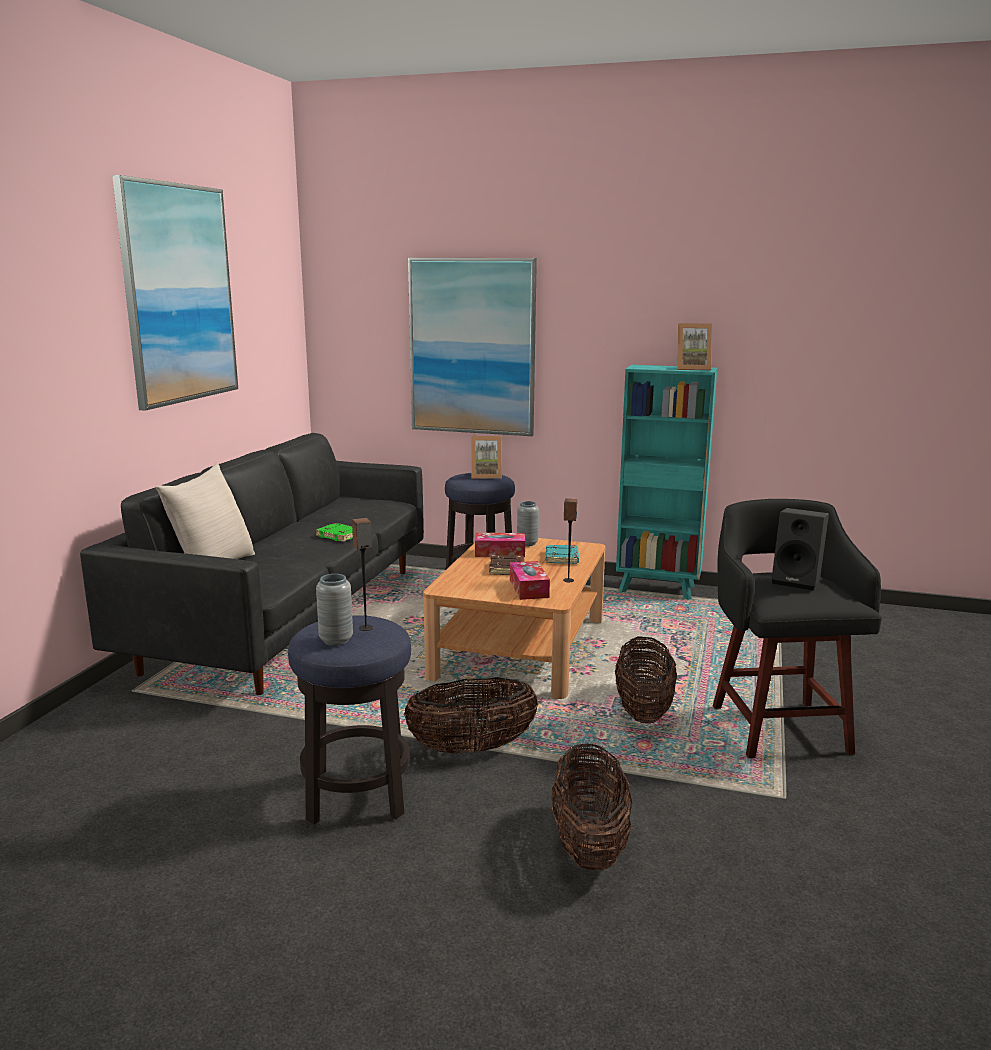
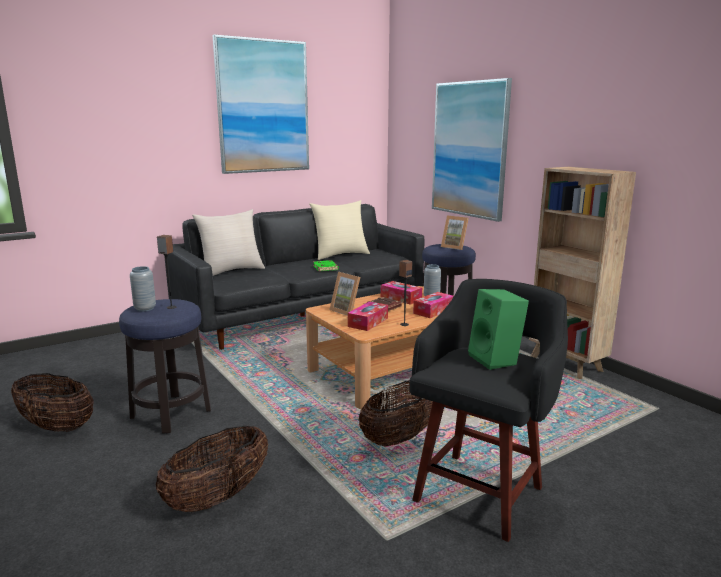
camera: 40 degrees right, 0 degrees up
(314, 514) = (340, 255): none -> beige pillow
(472, 748) = (262, 415): basket -> basket (57, 426)
(562, 558) = (433, 311): turquoise book -> tissue box
(658, 589) = (566, 365): turquoise bookcase -> brown bookcase
(692, 368) = (603, 171): picture frame -> picture frame (347, 311)
(797, 581) = (496, 360): black speaker -> green speaker

